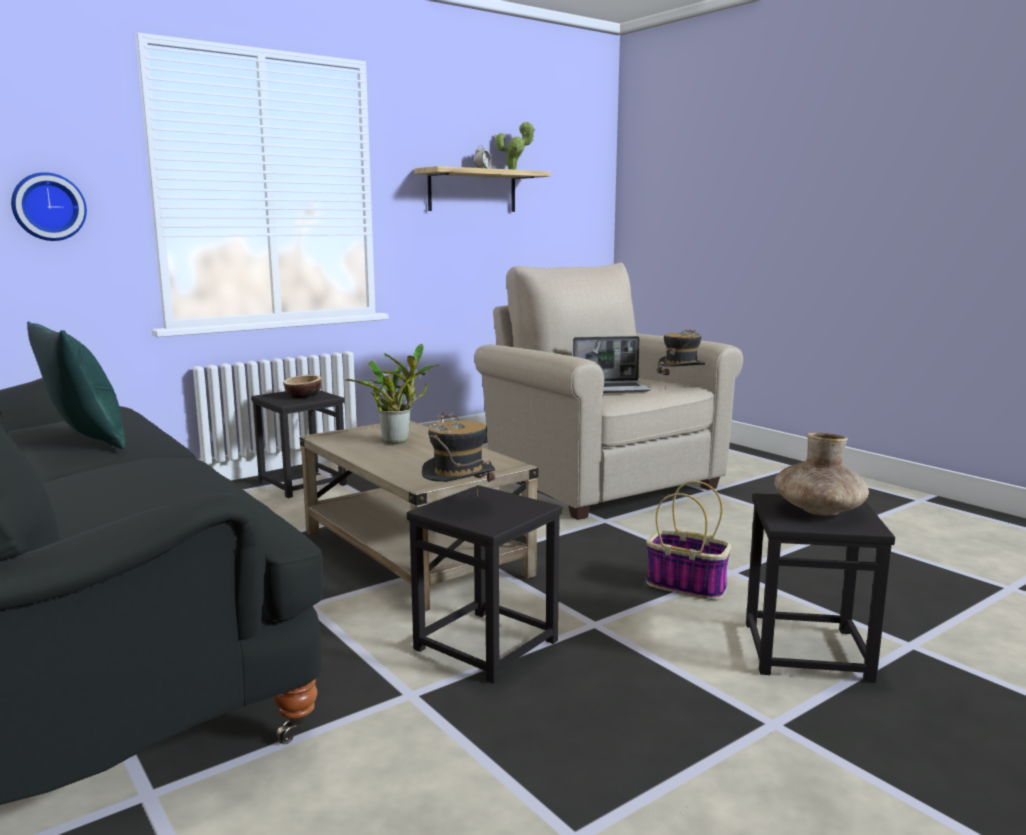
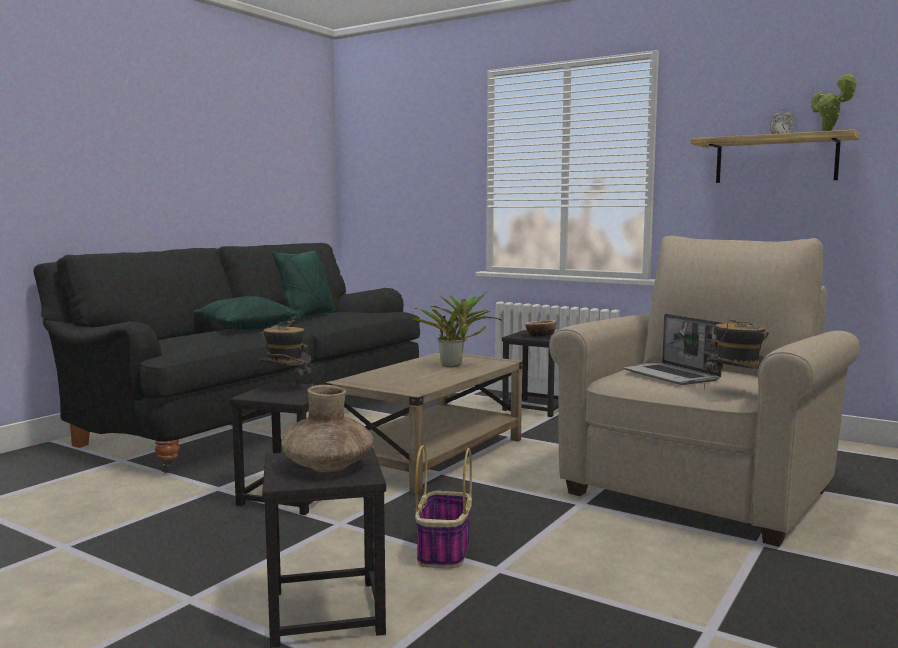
camera: 70 degrees right, 5 degrees down
(48, 207) = (433, 188): wall clock -> none
(125, 475) = (245, 327): none -> green pillow

